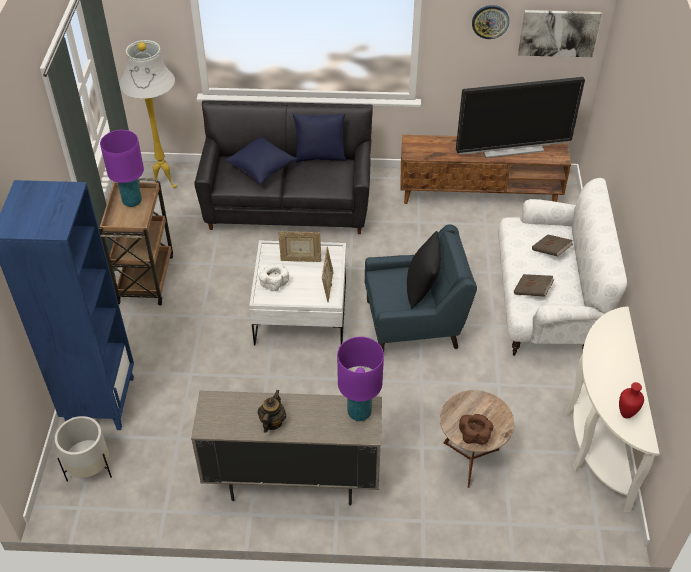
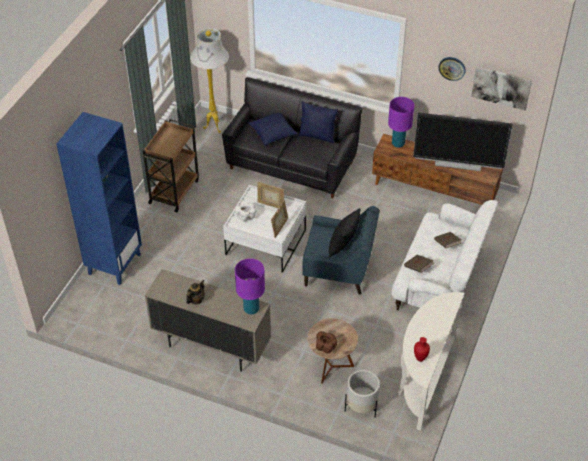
camera: 20 degrees right, 0 degrees up
(90, 468) = (92, 302): white planter -> white planter (361, 407)
(132, 201) = (172, 137): purple table lamp -> purple table lamp (398, 143)

